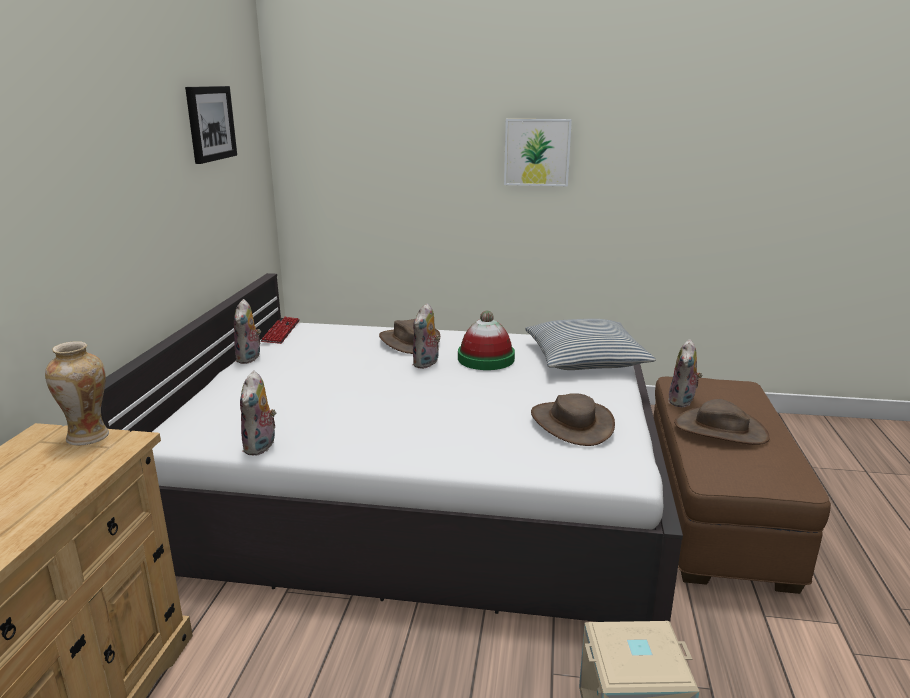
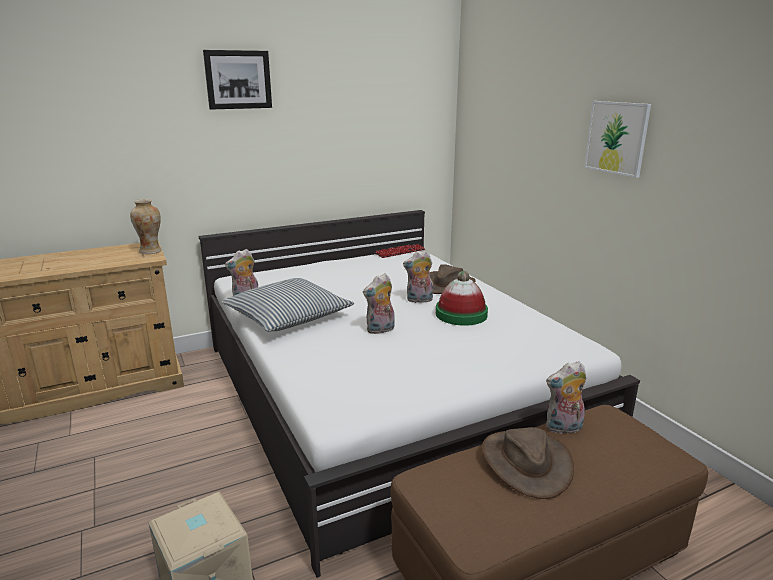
camera: 55 degrees right, 0 degrees up
(210, 123) = (370, 93): picture -> picture (238, 79)
(249, 359) = (350, 259): plush toy -> plush toy (380, 330)
(571, 423) = (387, 373): brown hat -> none
(585, 358) = (531, 348): pillow -> pillow (287, 316)

